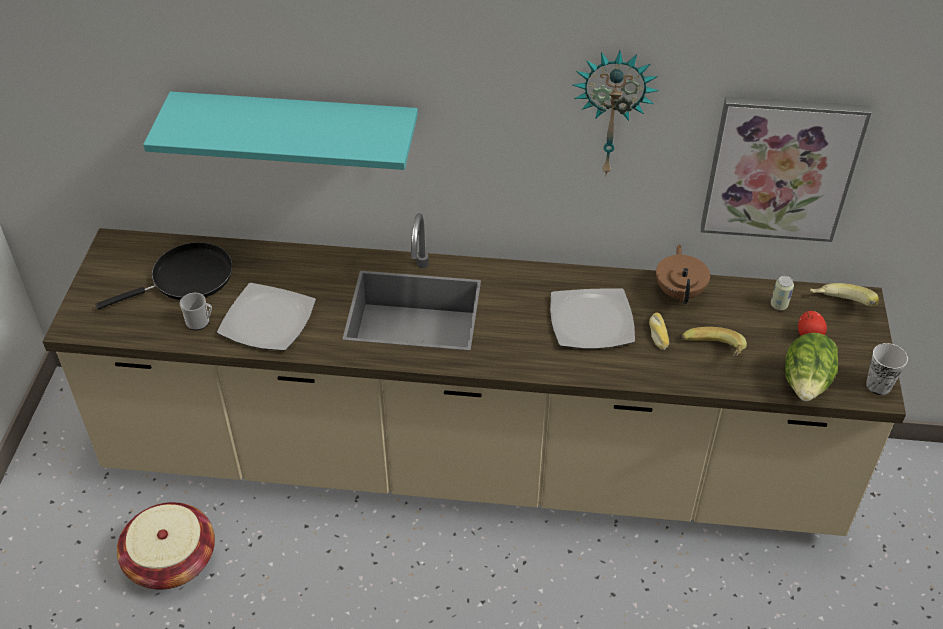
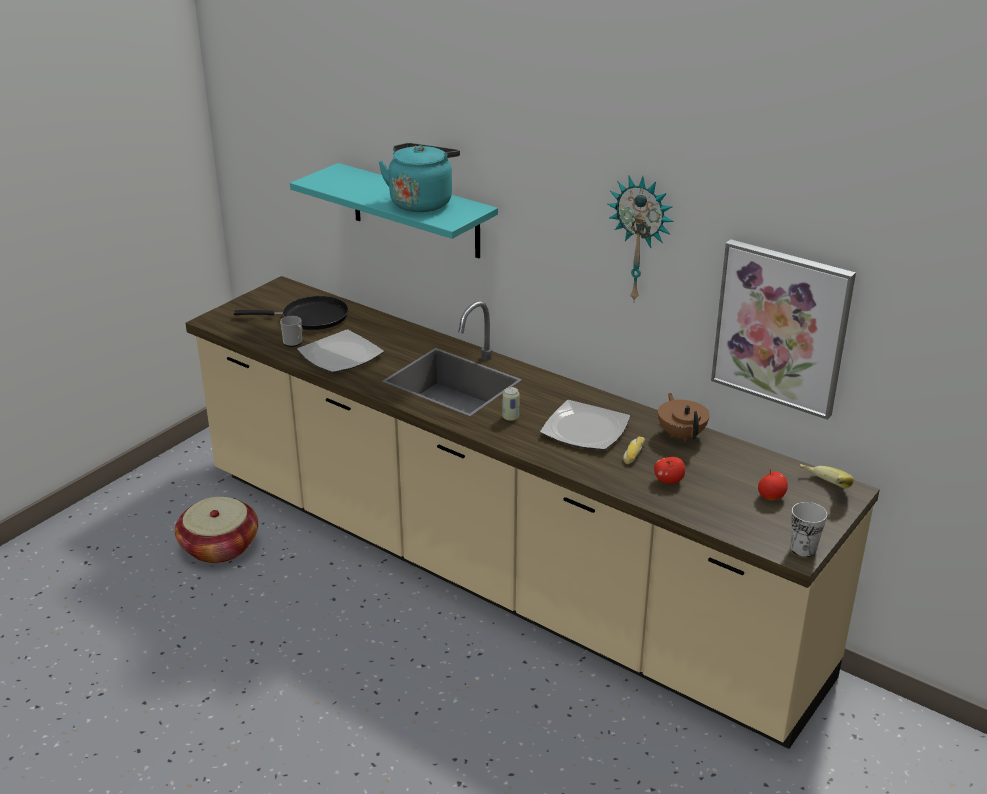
camera: 30 degrees right, 15 degrees down
(330, 127) = (422, 202): none -> turquoise kettle
(679, 292) = (681, 435): brown teapot -> brown teapot turned 45 degrees counterclockwise
(713, 354) = (668, 481): banana -> apple
(779, 305) = (764, 469): can -> can (510, 417)
(805, 384) = (733, 526): lettuce -> none

